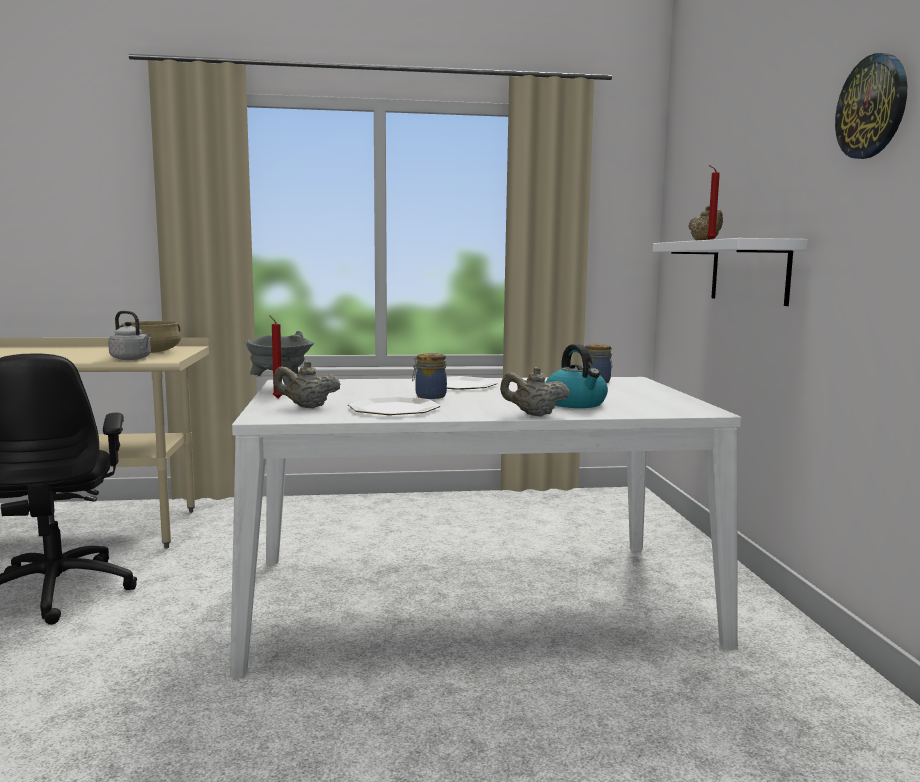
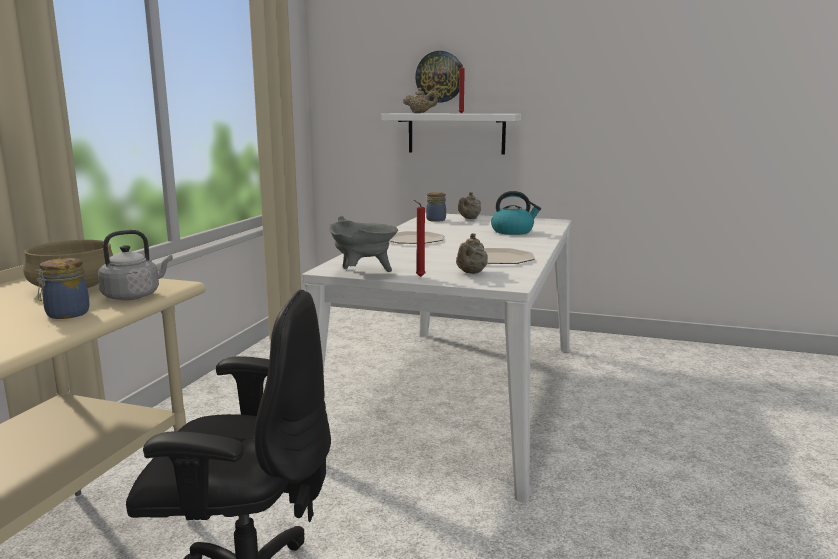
camera: 65 degrees left, 5 degrees up
(429, 396) = (455, 248): jar -> jar (66, 314)
(534, 414) = (543, 240): beige teapot -> beige teapot (469, 219)
(872, 107) = (573, 43): wall clock -> wall clock (440, 77)

